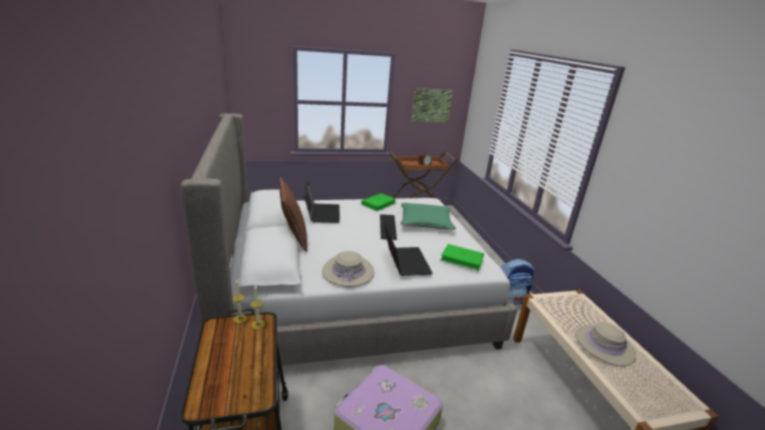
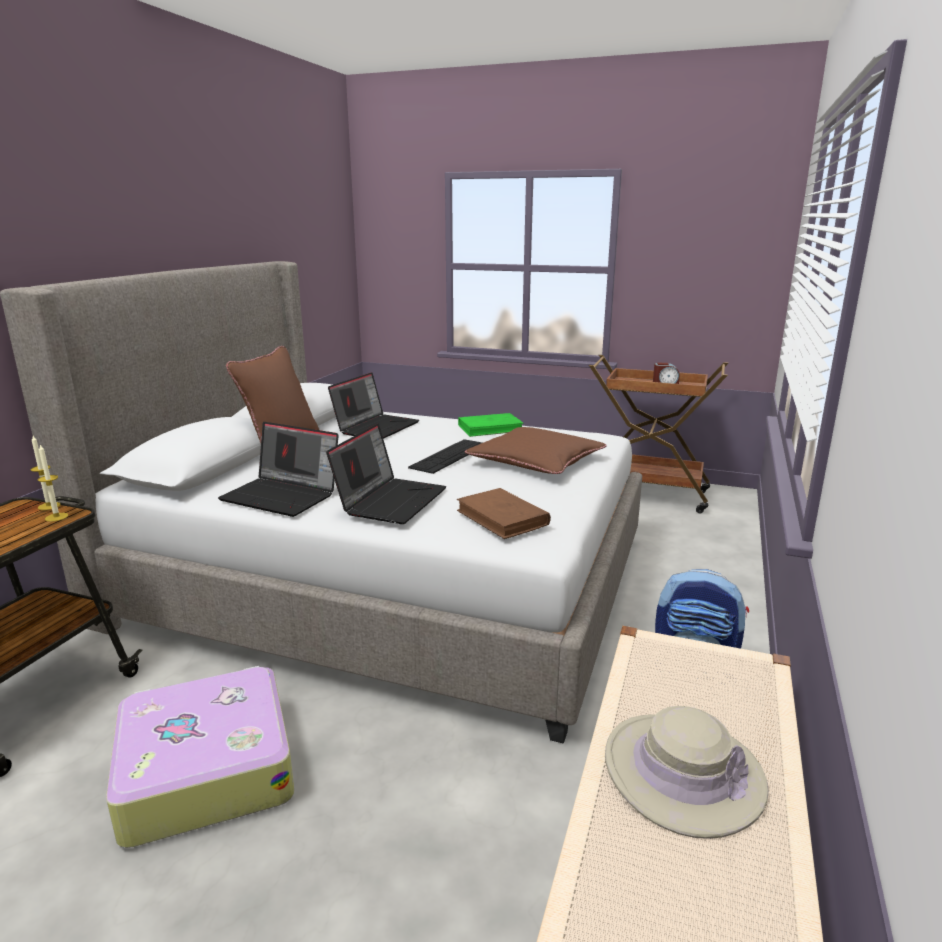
camera: 35 degrees right, 5 degrees down
(348, 272) = (283, 495): beige hat -> laptop
(426, 221) = (536, 461): green pillow -> brown pillow
(431, 105) = (701, 270): picture -> none
(462, 259) = (502, 518): green book -> brown book

